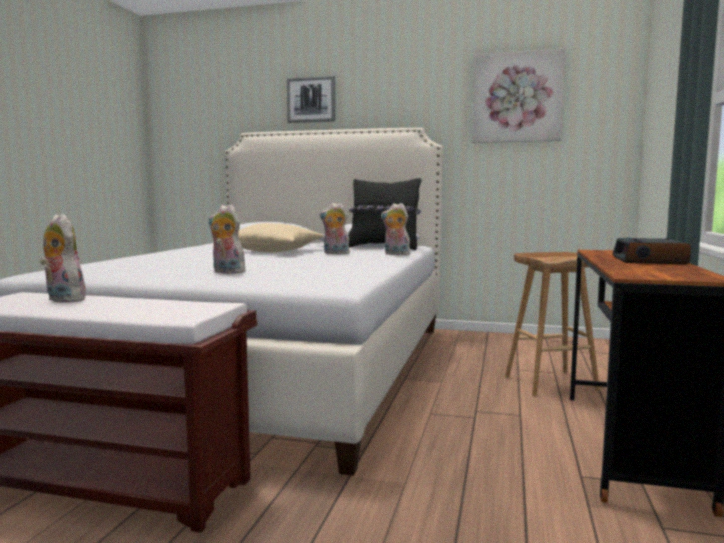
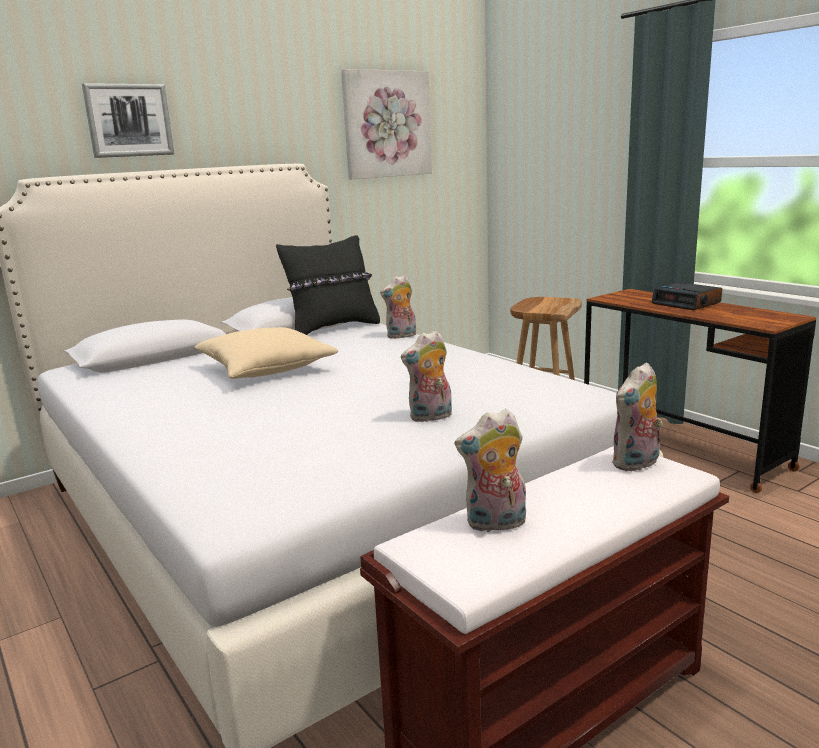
camera: 50 degrees left, 10 degrees up
(335, 253) = (346, 352): plush toy -> plush toy (636, 464)

